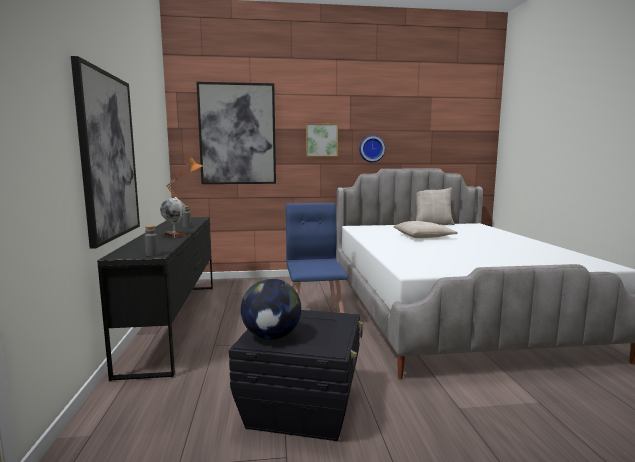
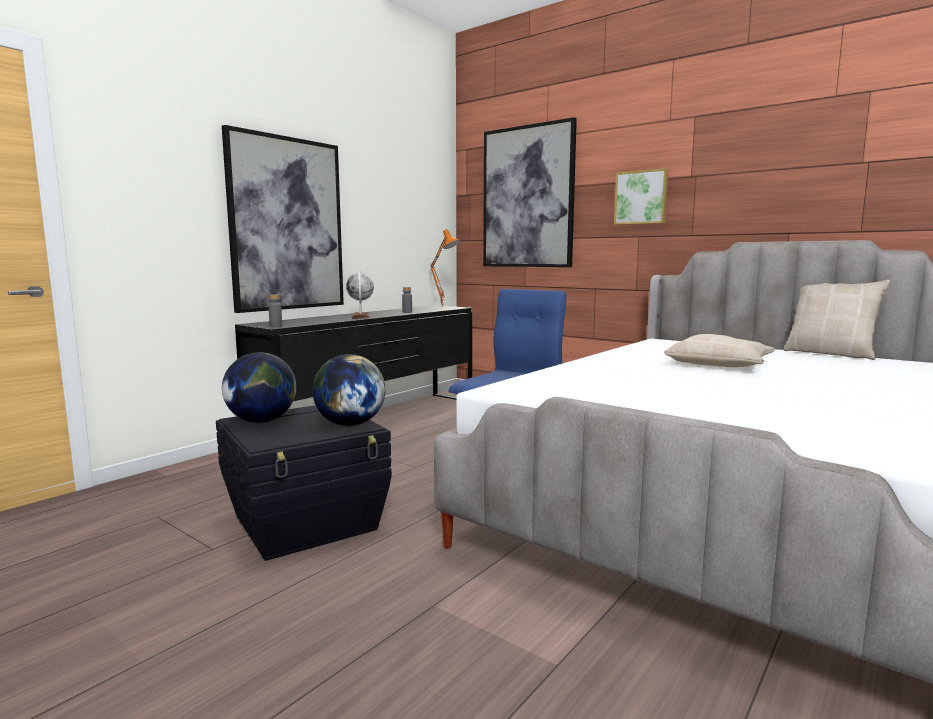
camera: 45 degrees right, 0 degrees up
(331, 318) = (350, 424): none -> globe
(371, 149) = (728, 207): wall clock -> none

